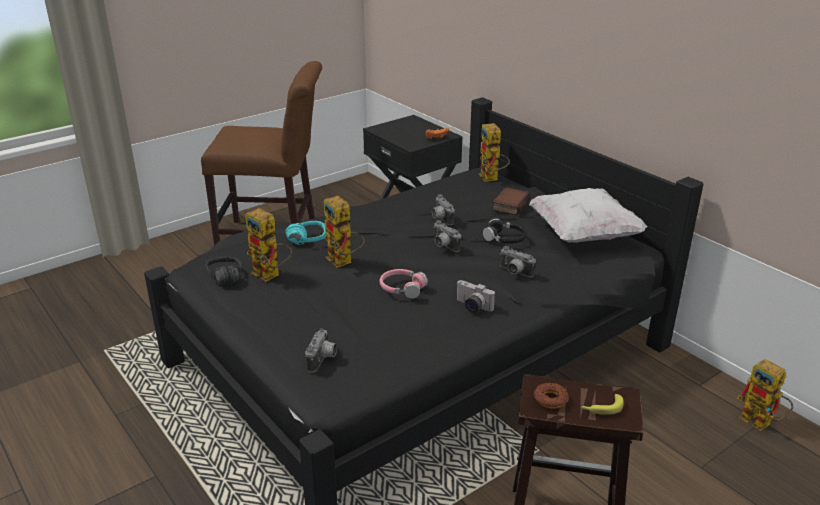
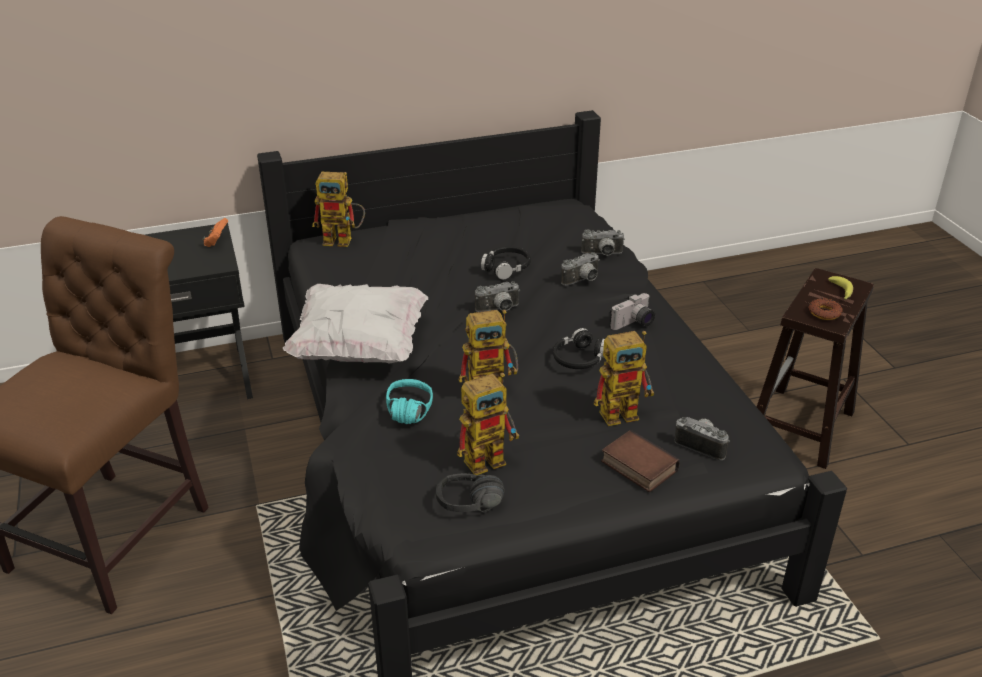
camera: 70 degrees left, 5 degrees up
(402, 288) = (579, 358): pink headphones -> black headphones
(440, 218) = (428, 297): camera -> camera (602, 254)
(510, 204) = (428, 244): book -> book (637, 466)
(583, 235) = (523, 223): white pillow -> white pillow (360, 348)
(761, 423) = (705, 281): toy robot -> toy robot (625, 411)

